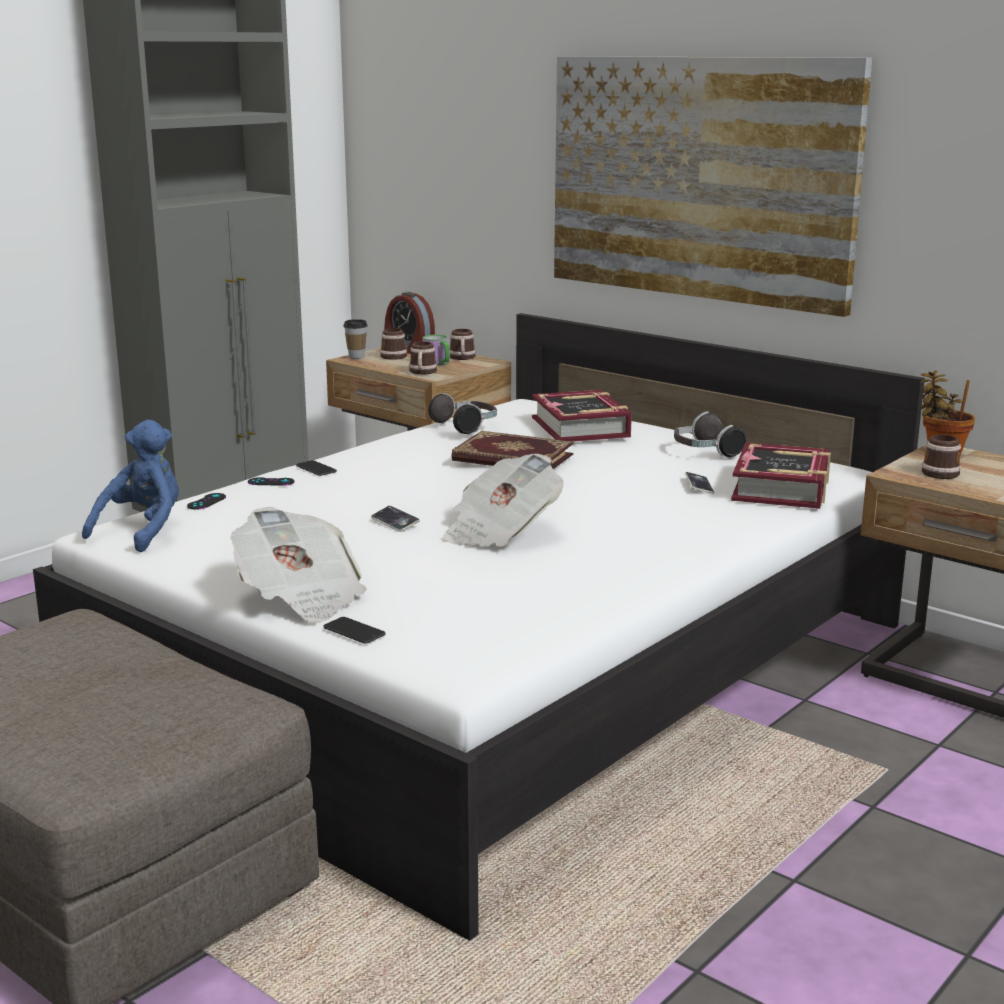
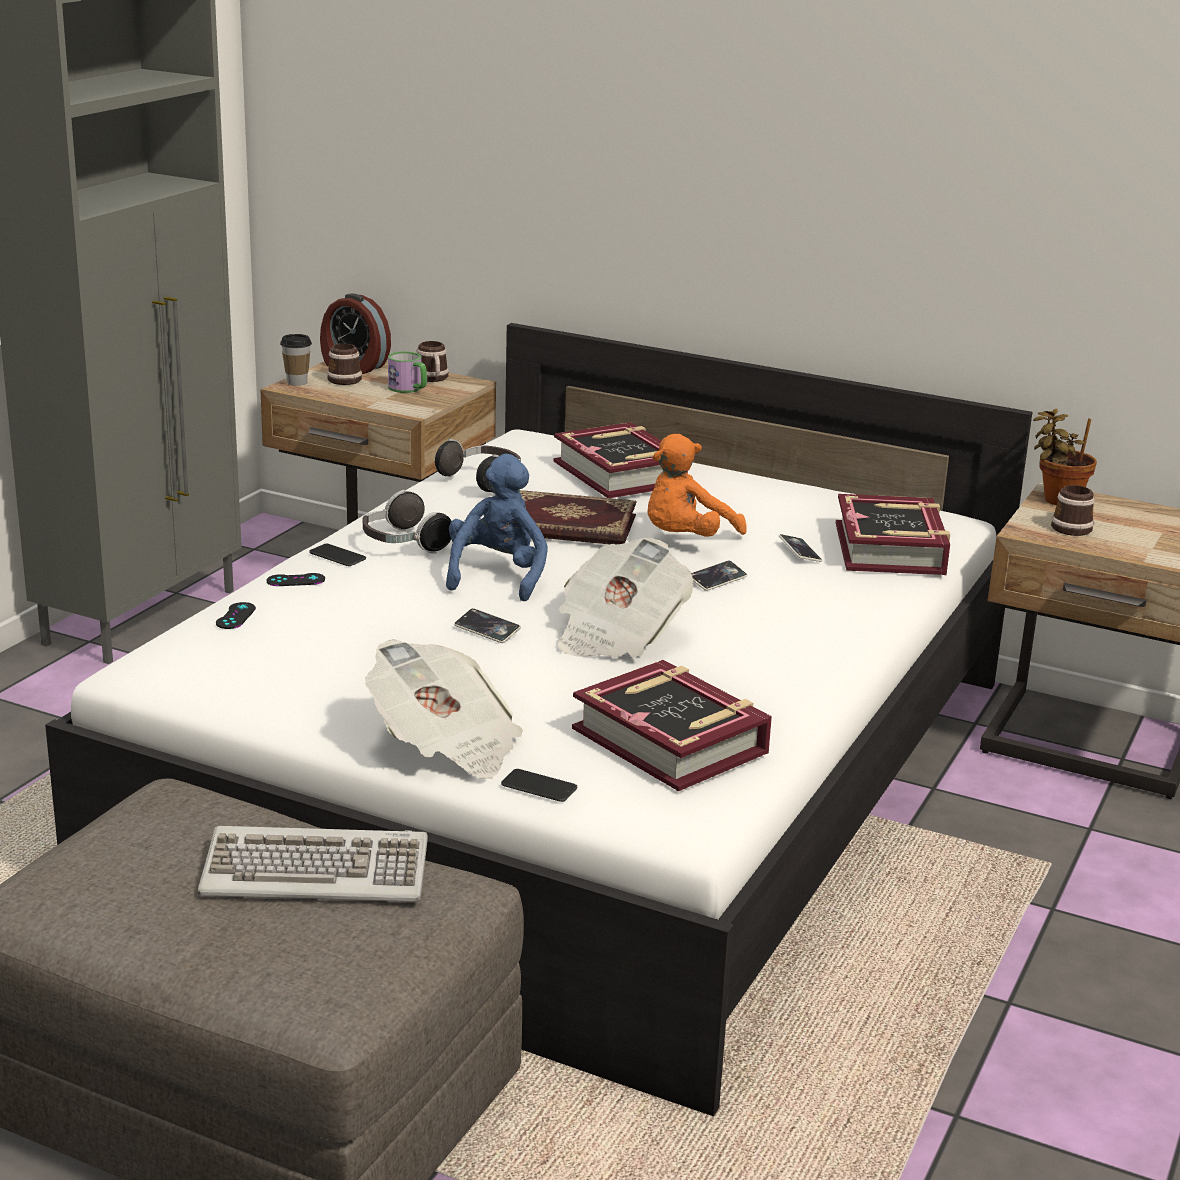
camera: 15 degrees left, 5 degrees up
(139, 679) = (316, 872): none -> keyboard
(143, 531) = (185, 666): blue plush toy -> blue plush toy (497, 576)
(422, 372) = (399, 405): mug -> none
(490, 608) = (671, 741): none -> book
(606, 473) = (685, 540): none -> orange plush toy
(614, 500) = (717, 579): none -> phone
(699, 178) = (755, 171): picture -> none
(704, 452) = (779, 501): headphones -> headphones (403, 544)

